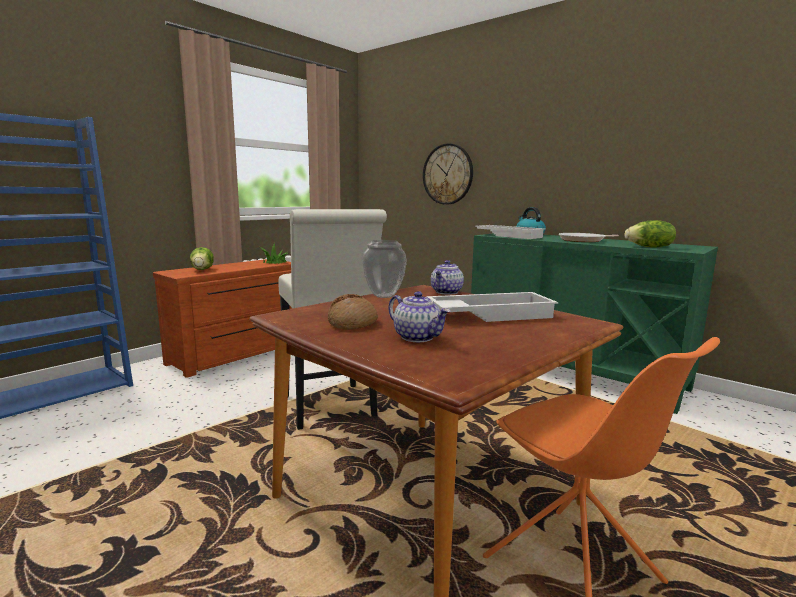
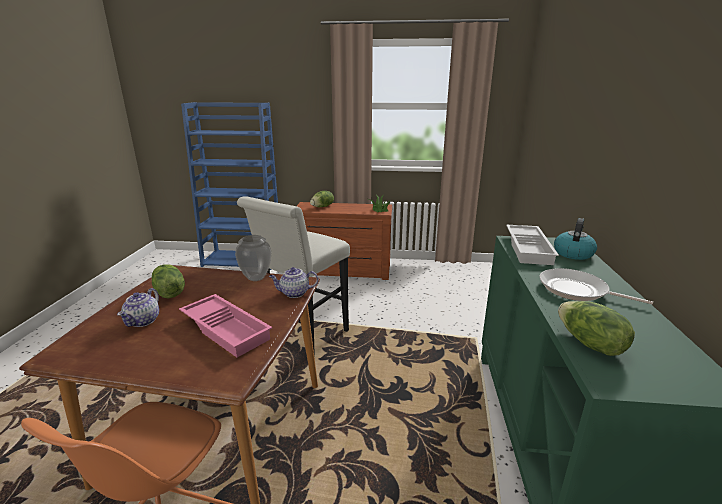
camera: 55 degrees right, 10 degrees up
(352, 323) = (169, 293): bread -> lettuce
(447, 174) = (561, 148): wall clock -> none
(490, 314) = (227, 329): white tray -> pink tray

